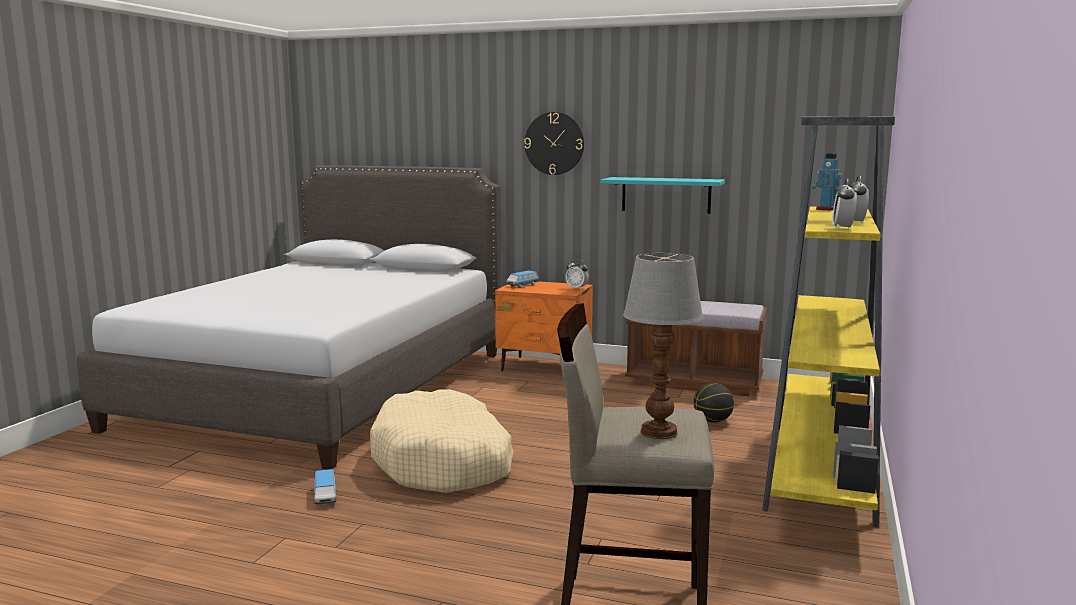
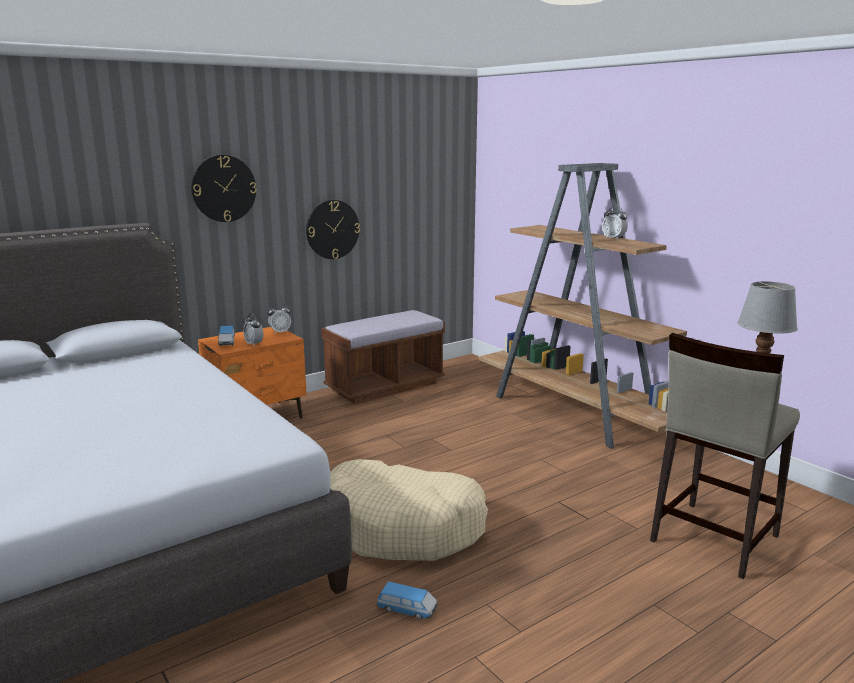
camera: 55 degrees left, 5 degrees up
(666, 195) = (332, 229): turquoise shelf -> wall clock
(713, 421) = (462, 408): basketball -> none
(821, 471) = (575, 413): yellow bookcase -> brown bookcase
(825, 209) = (534, 229): toy robot -> none
(842, 228) = (638, 245): alarm clock -> alarm clock (254, 344)

